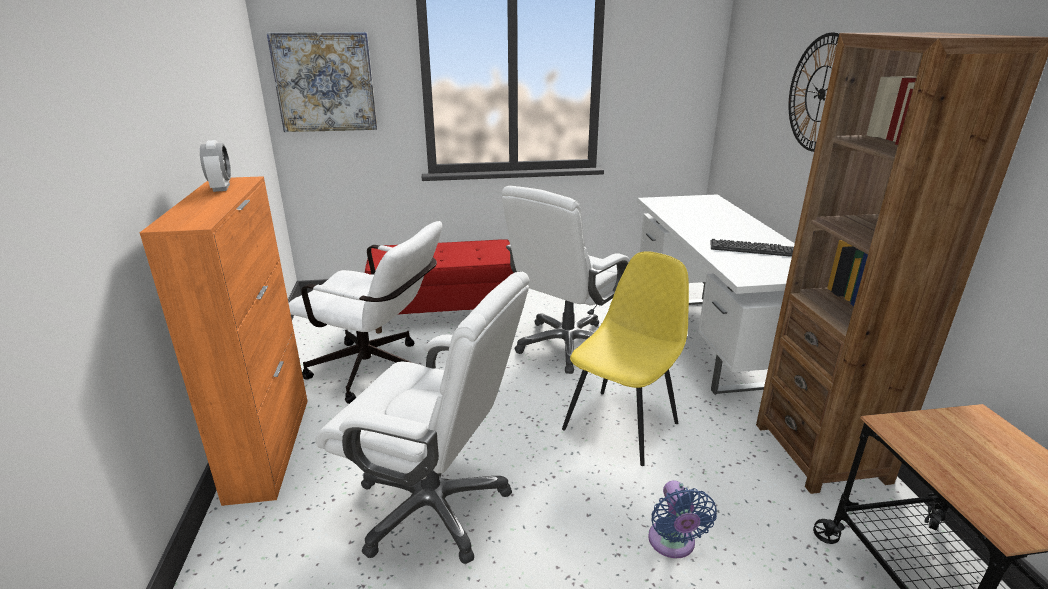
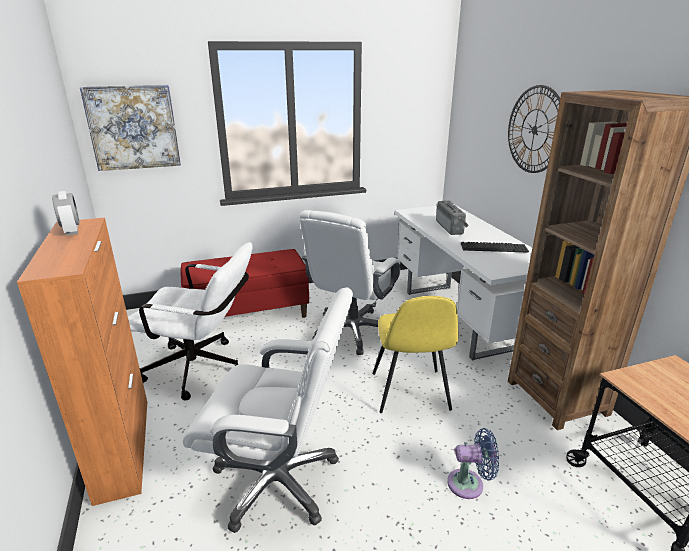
camera: 10 degrees left, 0 degrees up
(622, 424) = (410, 392): yellow chair -> yellow chair turned 150 degrees clockwise
(672, 544) = (469, 484): blue fan -> blue fan turned 75 degrees counterclockwise
(705, 222) = (451, 227): none -> radio

